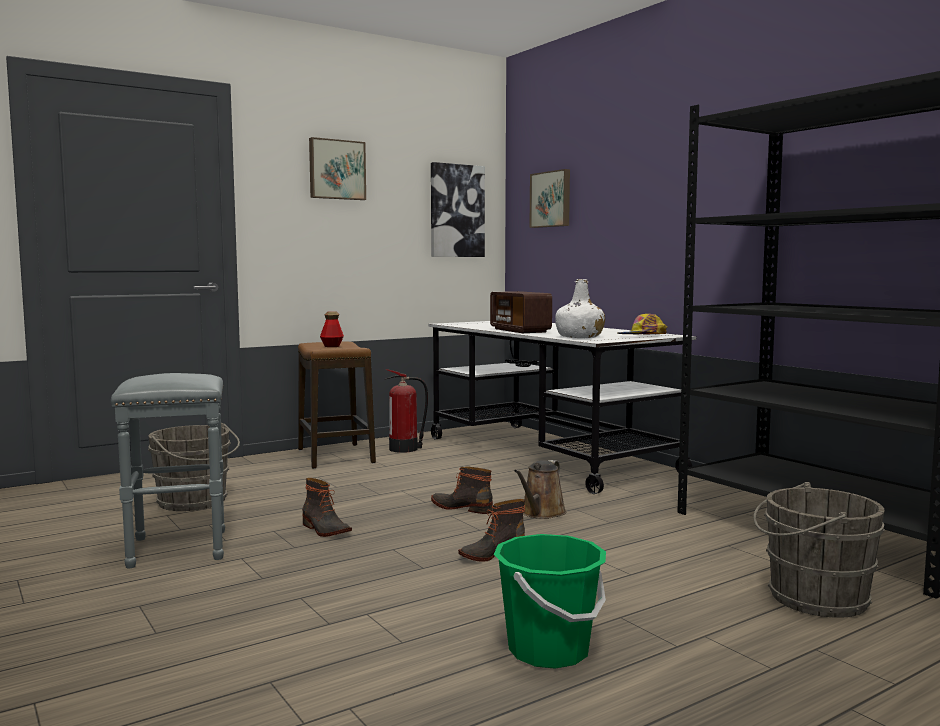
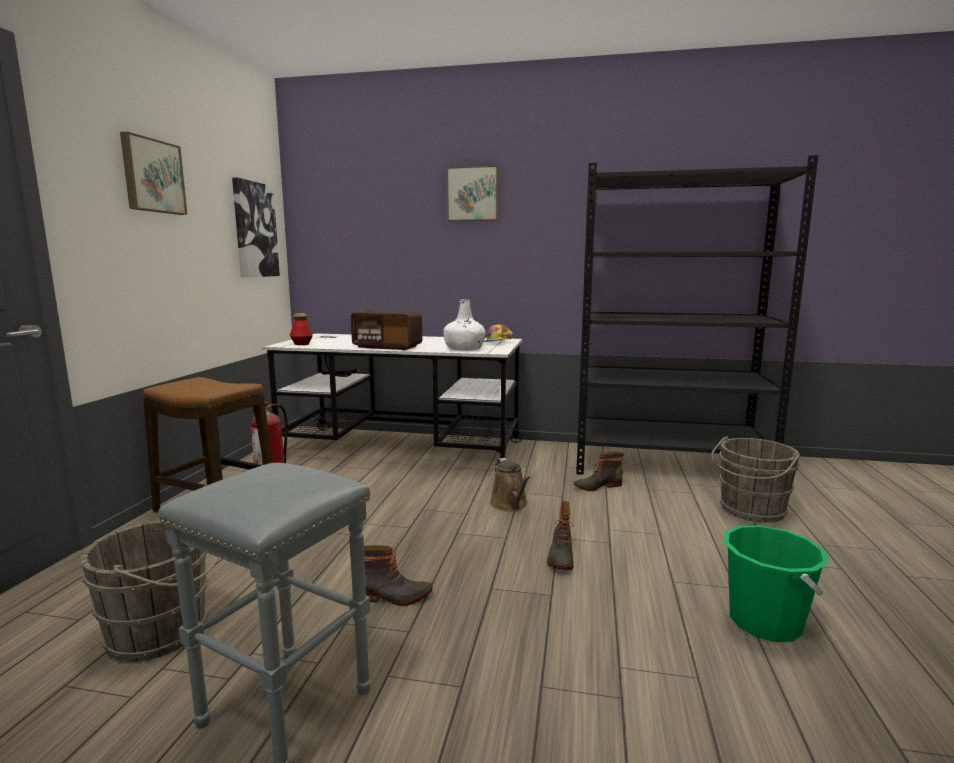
camera: 45 degrees left, 5 degrees up
(332, 346) = (207, 387): bottle -> bottle (301, 344)
(462, 507) = (449, 521): boot -> boot (597, 486)
(551, 199) = (350, 223): picture -> picture (473, 194)

